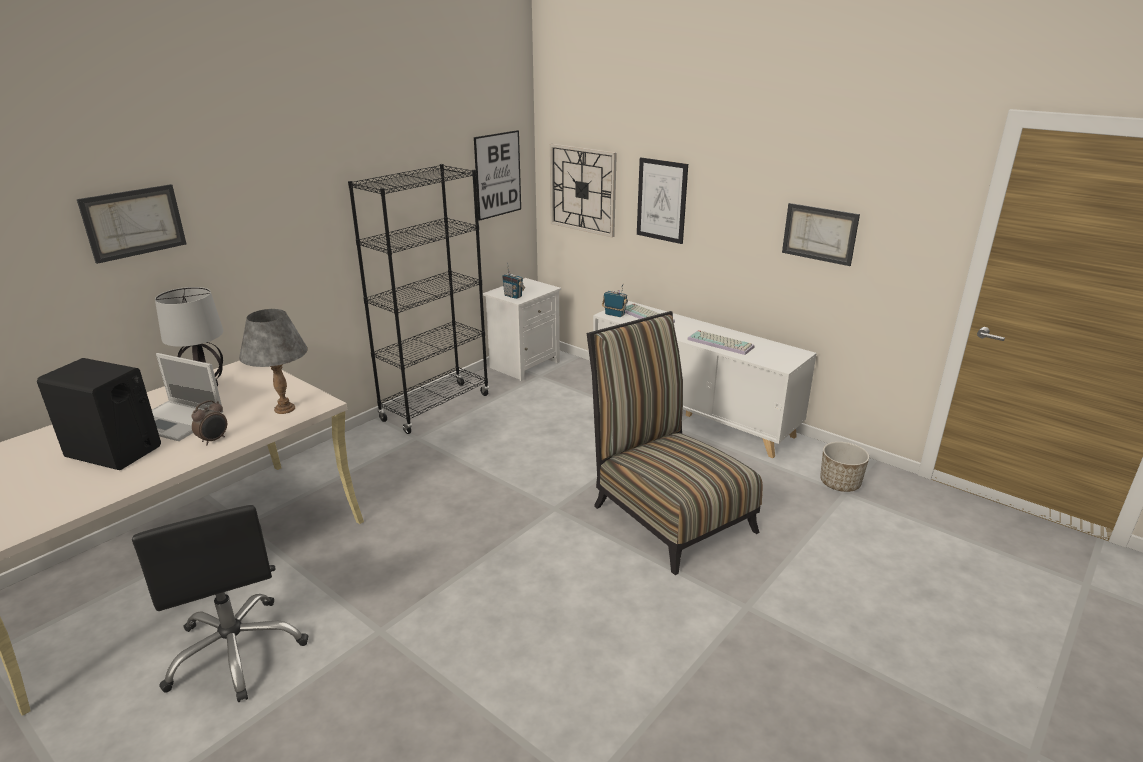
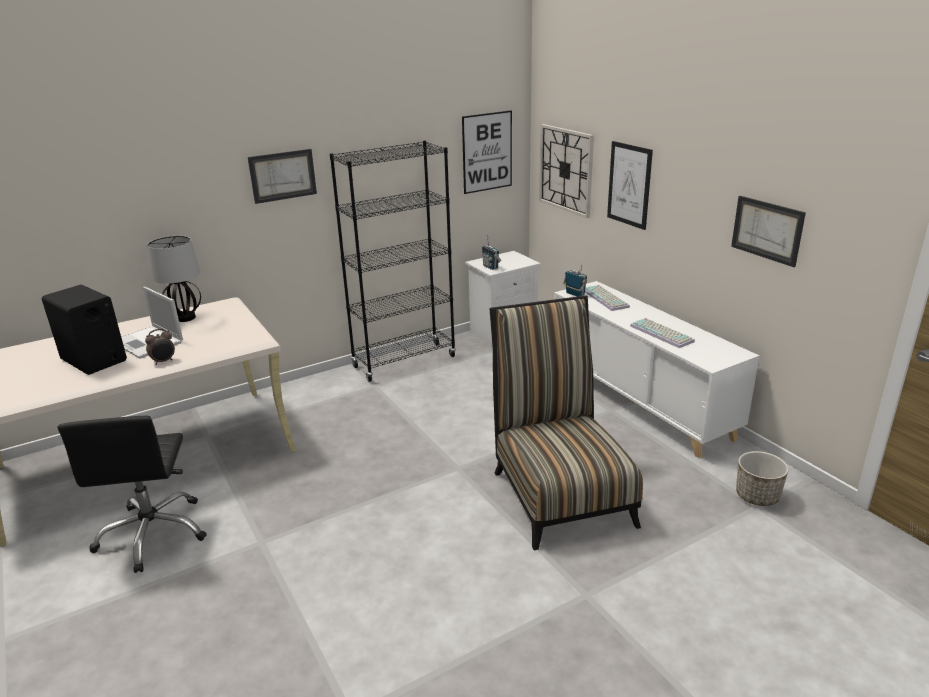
camera: 20 degrees right, 0 degrees up
(134, 222) = (141, 181): picture -> picture (282, 175)
(284, 409) = (228, 344): grey table lamp -> none

